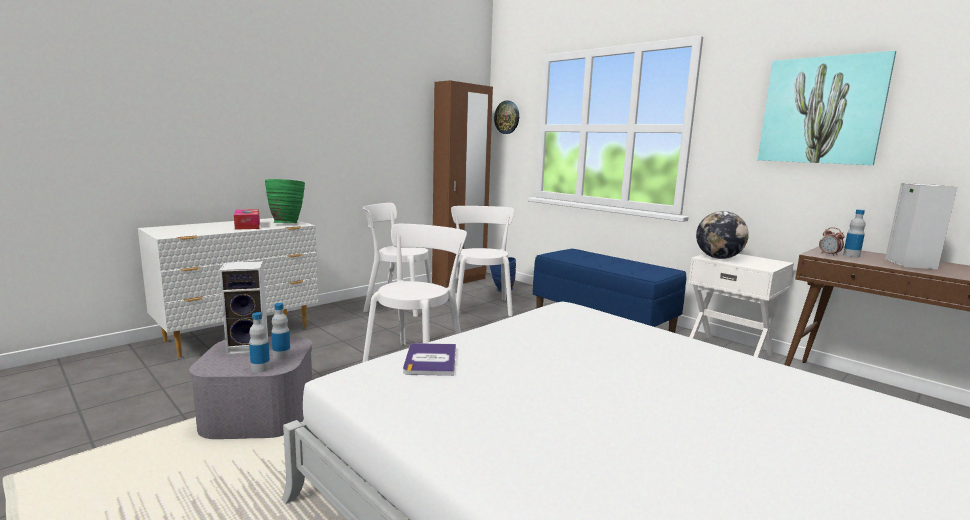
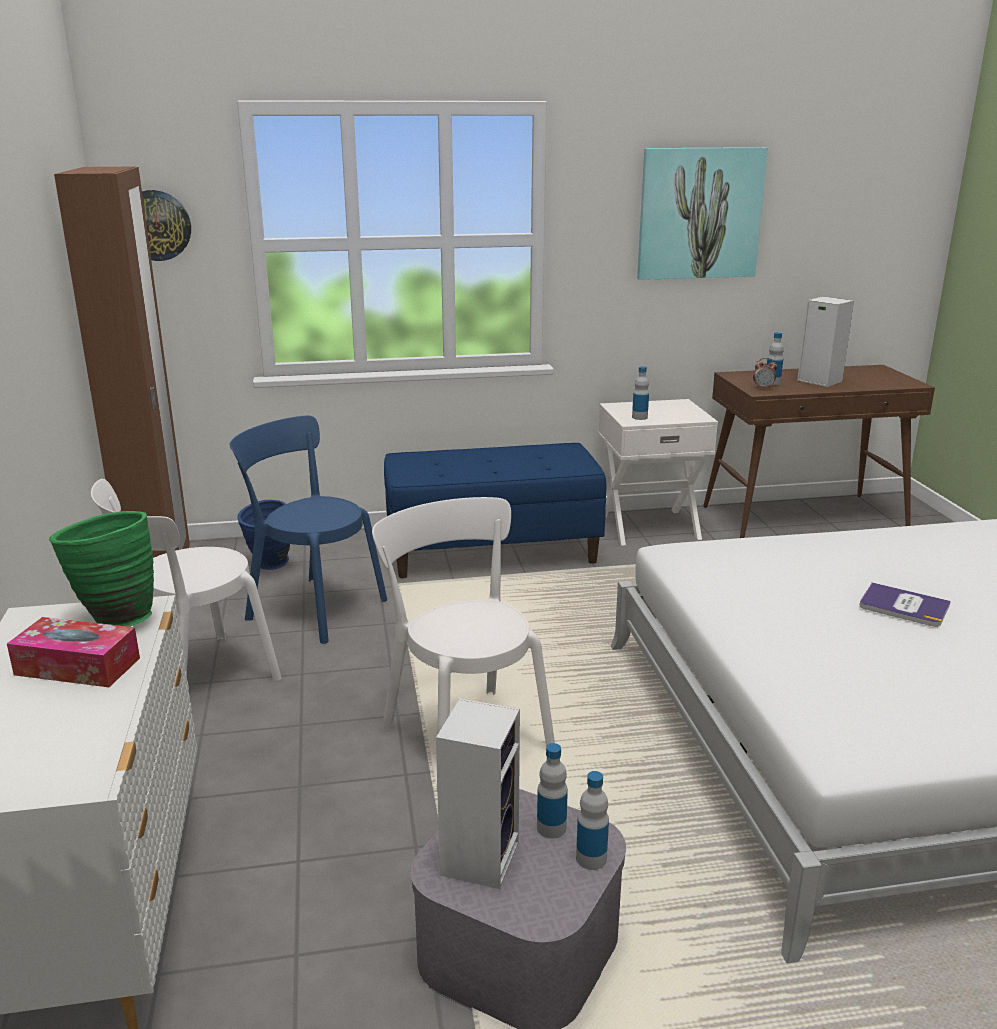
camera: 55 degrees left, 10 degrees up
(430, 360) = (811, 688): book -> book (903, 606)
(481, 306) = (312, 607): white chair -> blue chair
(718, 258) = (639, 417): globe -> bottle

